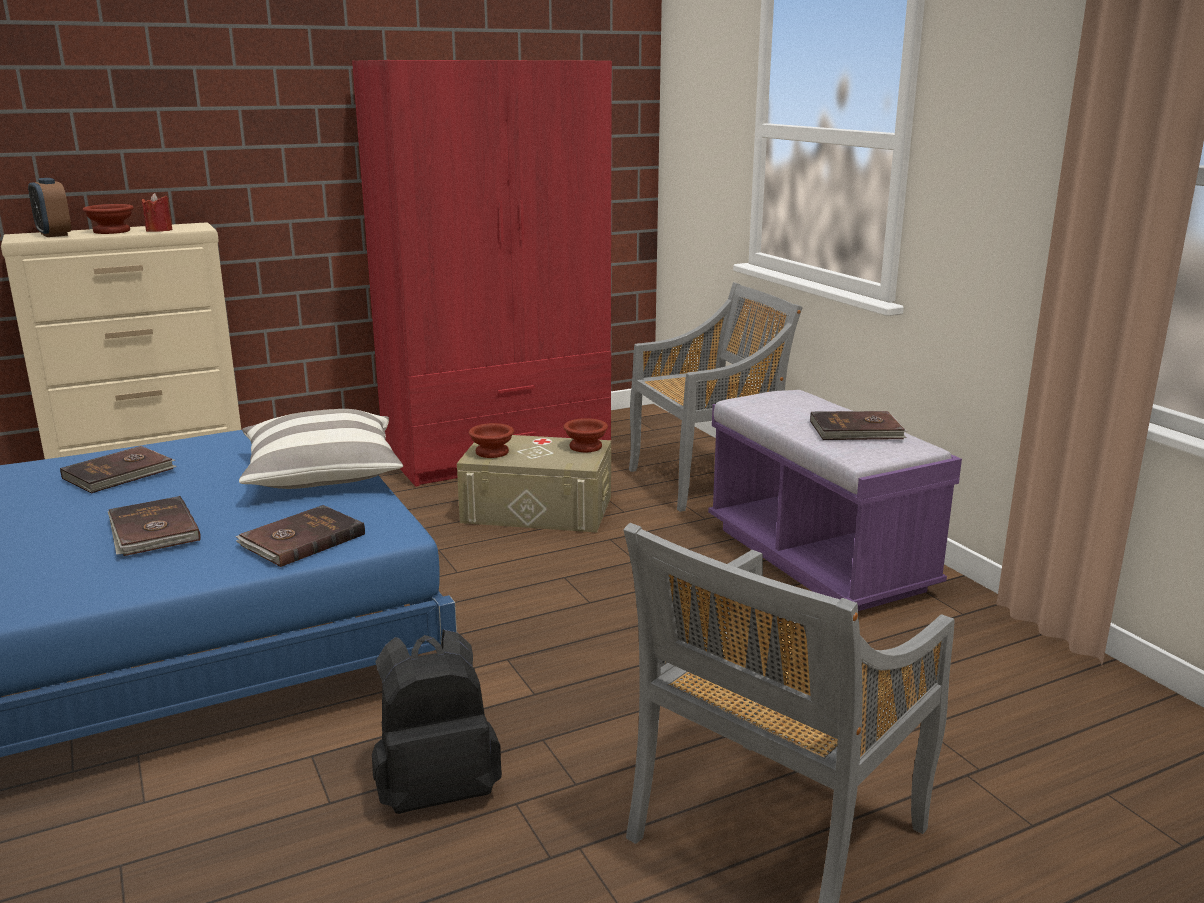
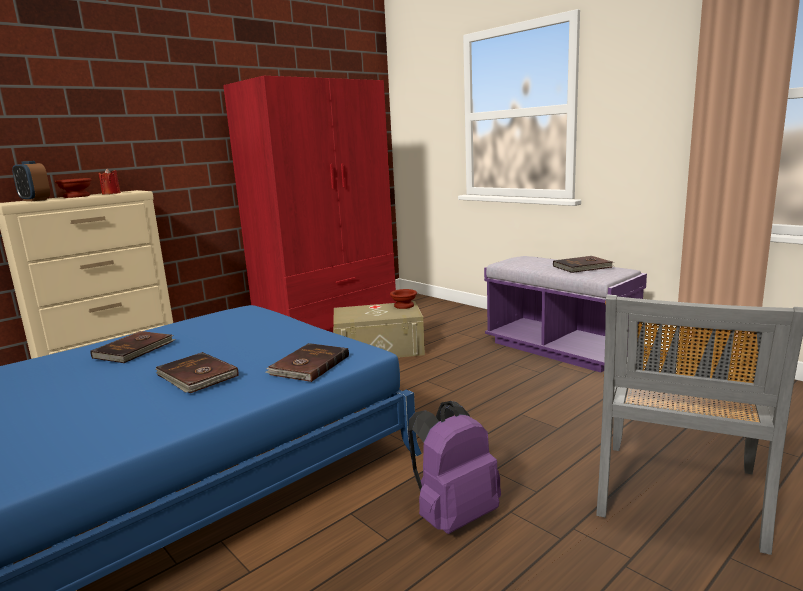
camera: 15 degrees left, 5 degrees down
(322, 474) = (281, 330): pillow -> none
(437, 790) = (453, 515): black backpack -> purple backpack
(492, 452) = (350, 315): brown bowl -> none
(708, 481) = (464, 321): grey chair -> none

